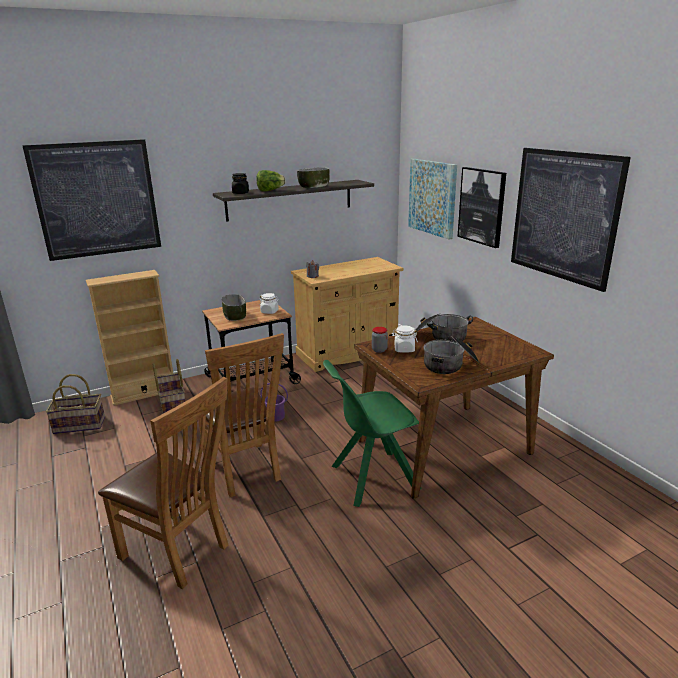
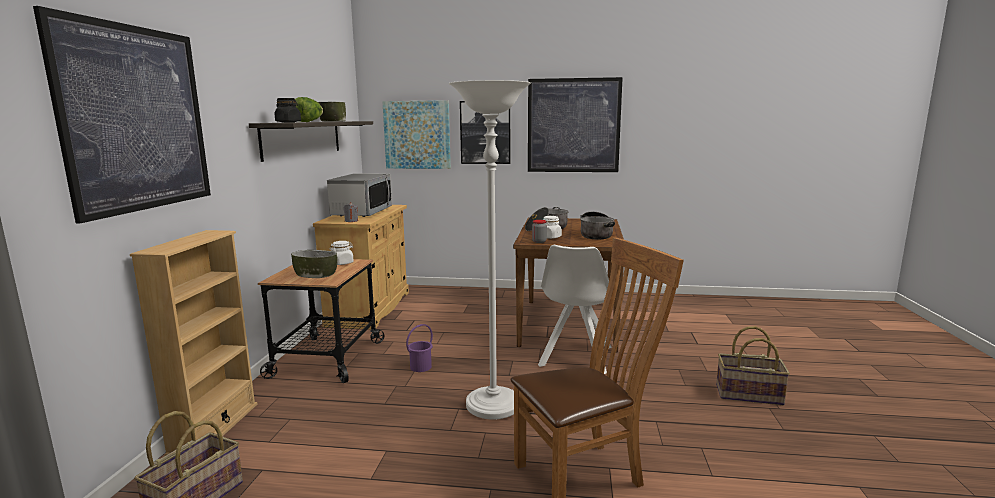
camera: 55 degrees left, 10 degrees down
(172, 405) = (288, 416): basket -> basket (748, 395)
(245, 472) = (493, 406): brown chair -> white floor lamp
(347, 268) = (362, 212): none -> microwave
(372, 478) = (575, 357): green chair -> white chair

